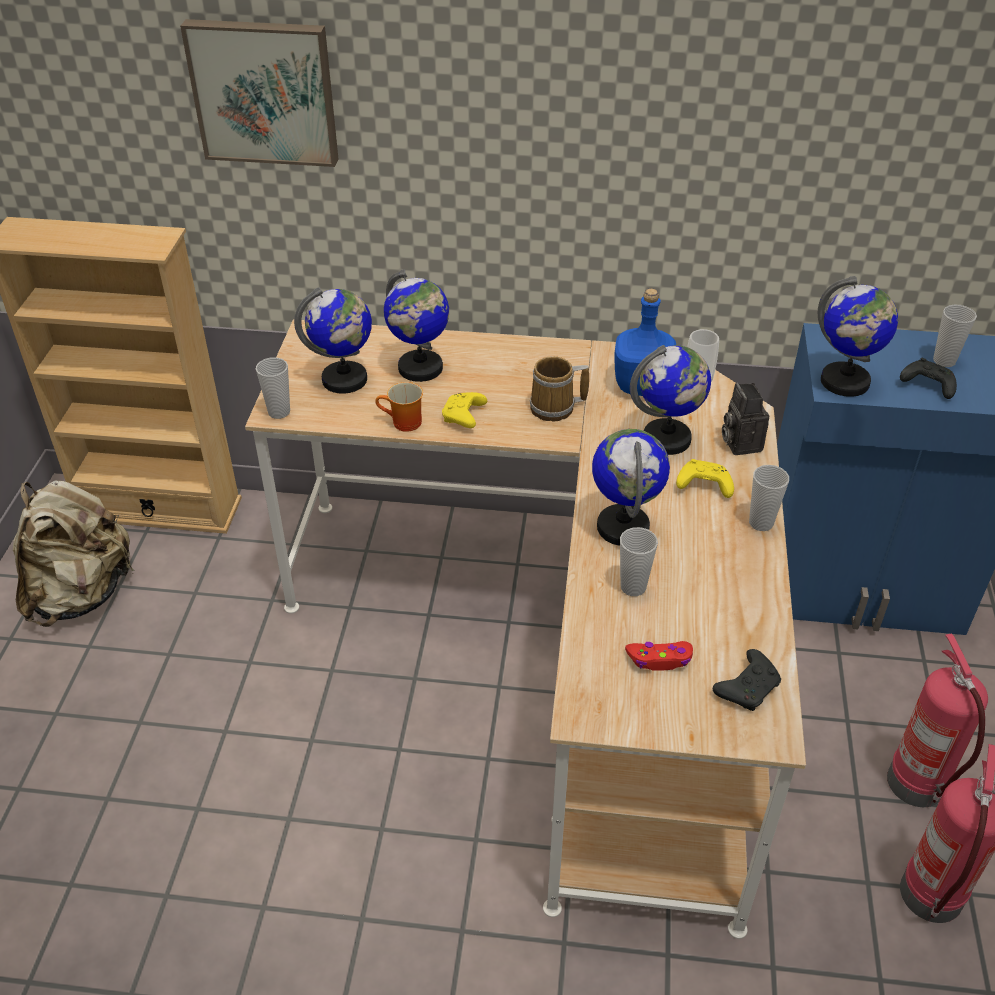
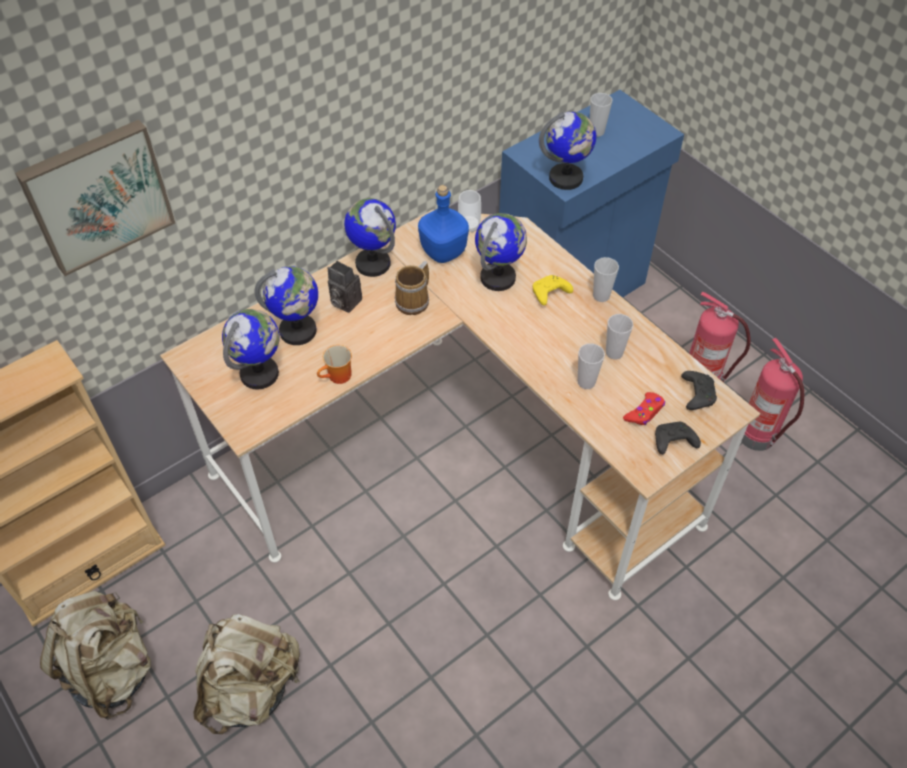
camera: 45 degrees left, 10 degrees up
(148, 694) = (251, 688): none -> beige backpack
(279, 412) = (247, 428): cup -> cup (614, 353)
(464, 417) = (369, 346): yellow game controller -> none
(623, 527) = (540, 350): globe -> globe (373, 263)
(739, 442) = (536, 253): camera -> camera (344, 302)
(926, 385) = (605, 154): black game controller -> black game controller (672, 442)

